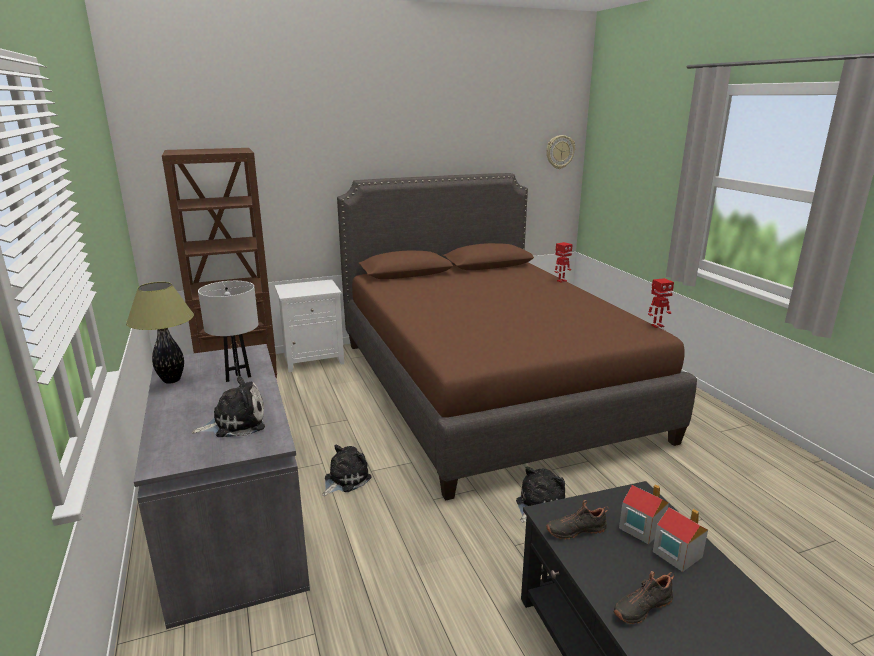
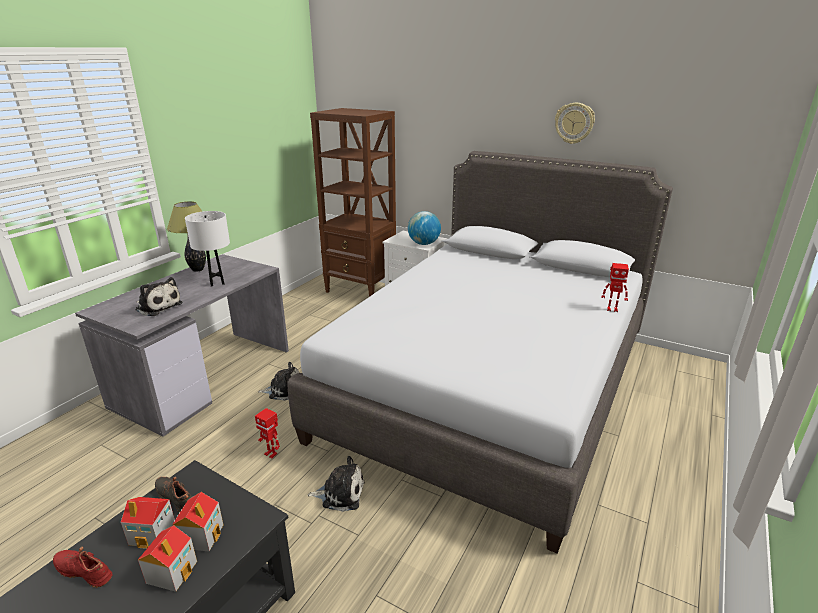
camera: 50 degrees right, 5 degrees up
(324, 288) = (424, 244): none -> globe
(487, 387) = (489, 386): brown bed -> grey bed
(559, 152) = (746, 150): wall clock -> wall clock (574, 123)
(616, 554) = (153, 533): none -> toy house
(641, 606) = (85, 570): black shoe -> red shoe
(657, 326) = (579, 399): toy robot -> toy robot (271, 454)

